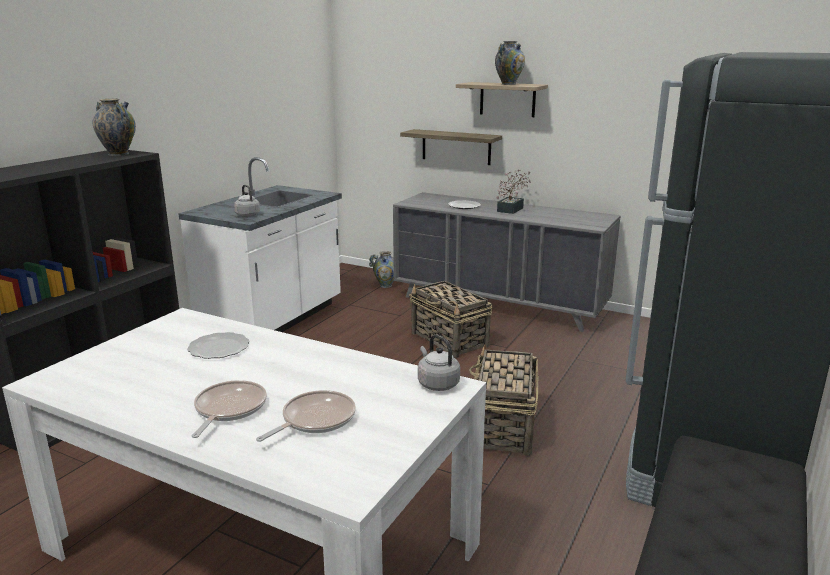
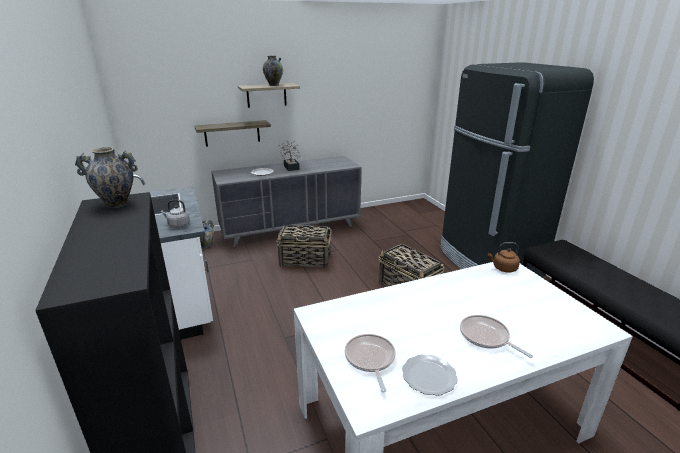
camera: 50 degrees left, 5 degrees up
(218, 348) = (388, 315): plate -> plate (428, 376)
(315, 420) = (520, 314): frying pan -> frying pan (370, 359)
(437, 383) = (503, 268): grey kettle -> brown kettle

